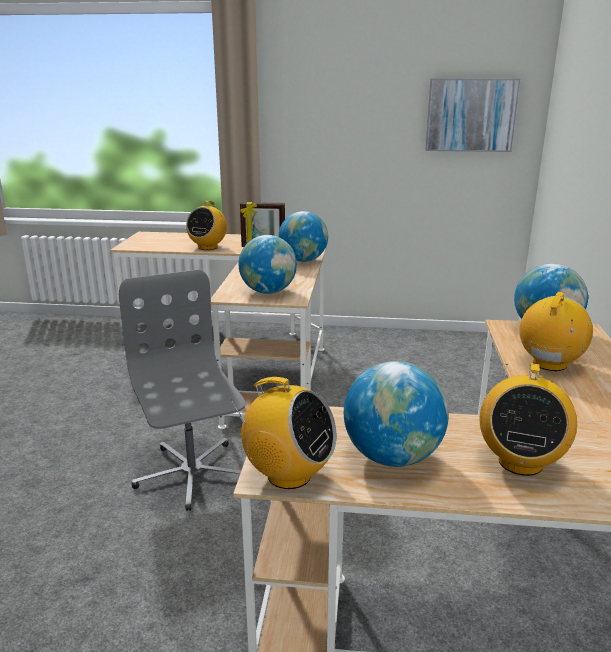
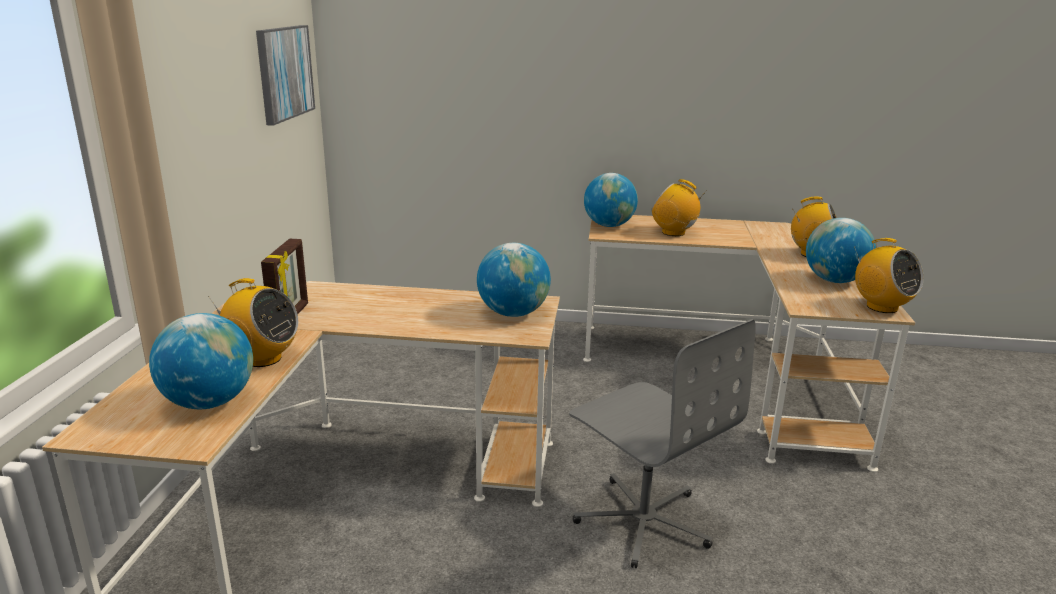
camera: 90 degrees left, 0 degrees up
(191, 474) = (643, 520): grey office chair -> grey office chair turned 105 degrees counterclockwise
(288, 475) = (881, 307): radio -> radio turned 120 degrees clockwise
(303, 260) = (381, 294): globe -> globe (209, 402)

